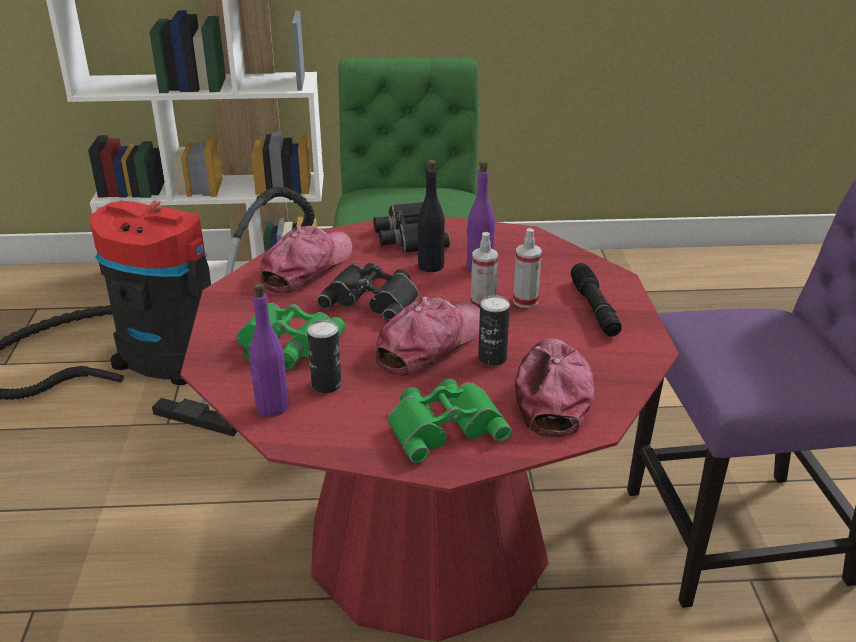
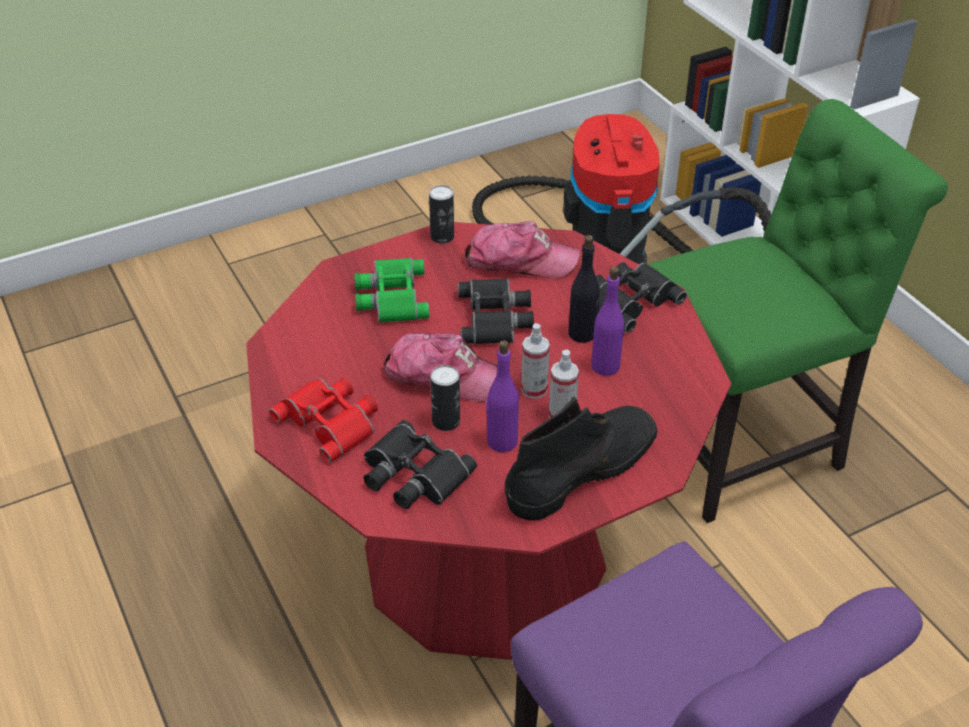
camera: 65 degrees right, 10 degrees up
(272, 407) = (304, 321): purple bottle -> purple bottle (501, 441)
(326, 385) = (349, 338): can -> can (442, 237)
(444, 425) = (331, 421): green binoculars -> red binoculars
(551, 394) = (412, 474): cap -> black binoculars
(594, 308) = (583, 469): black flashlight -> black boot

